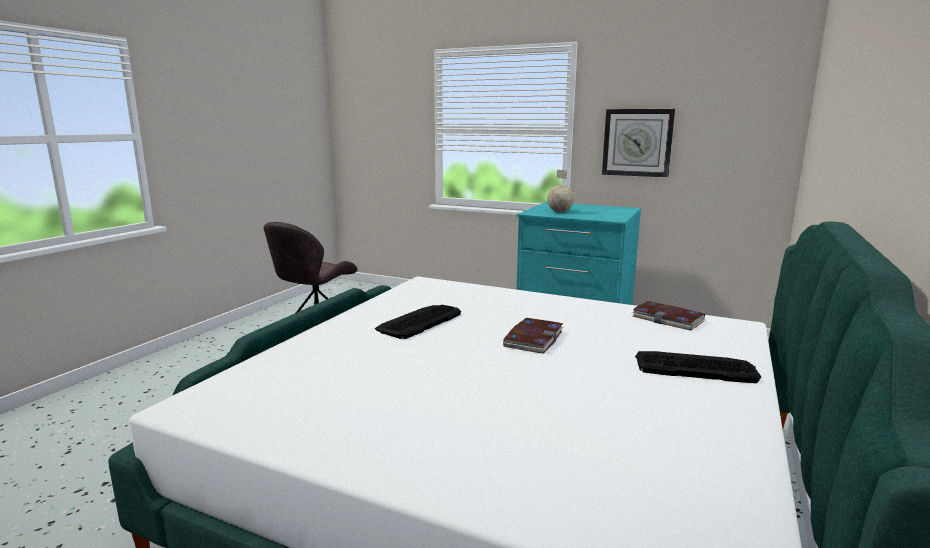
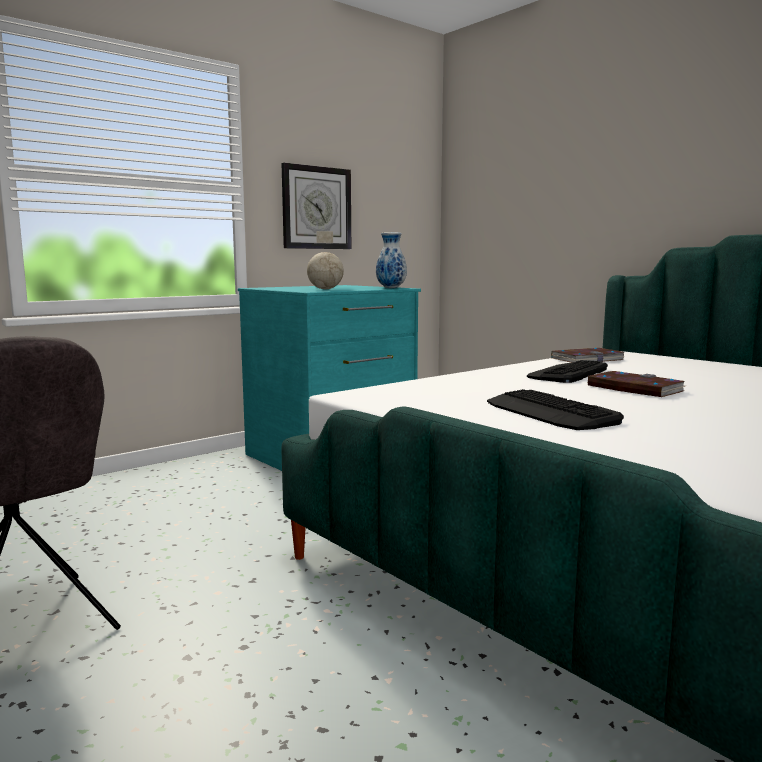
camera: 65 degrees left, 5 degrees down
(605, 218) = (390, 288): none -> vase
(694, 367) = (717, 370): keyboard -> keyboard (567, 373)

